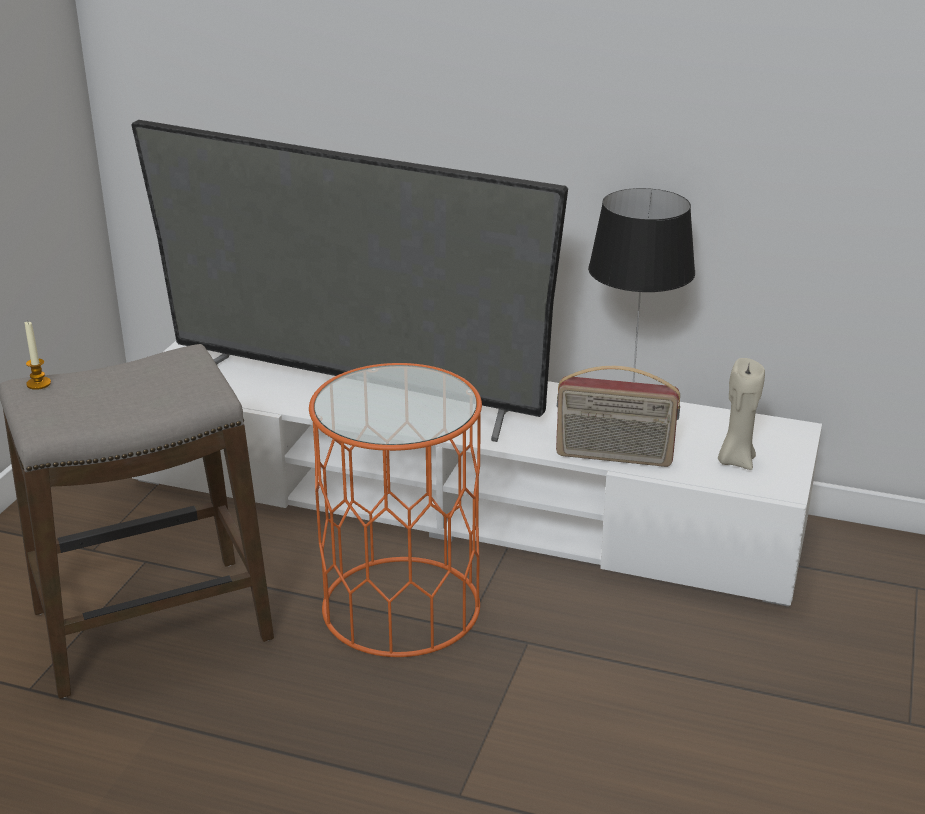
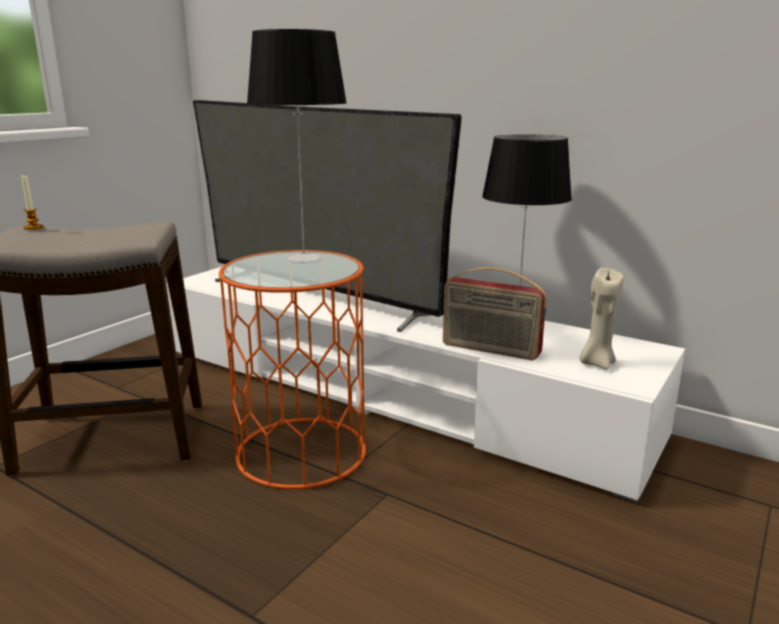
camera: 15 degrees right, 10 degrees down
(394, 382) = (302, 258): none -> table lamp

